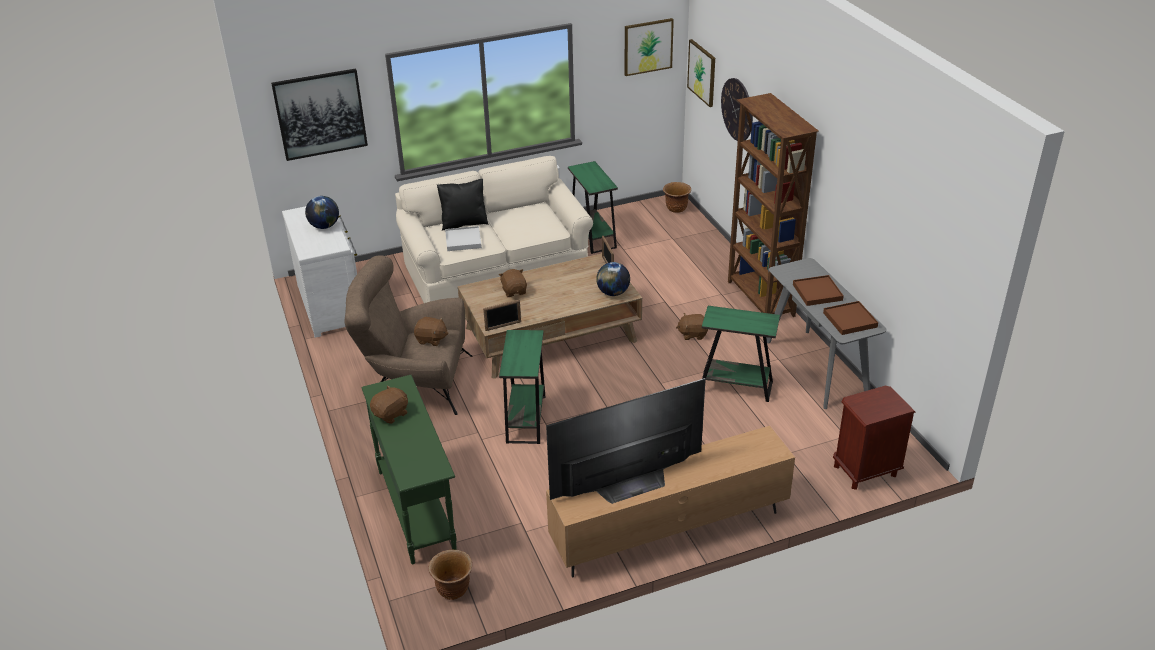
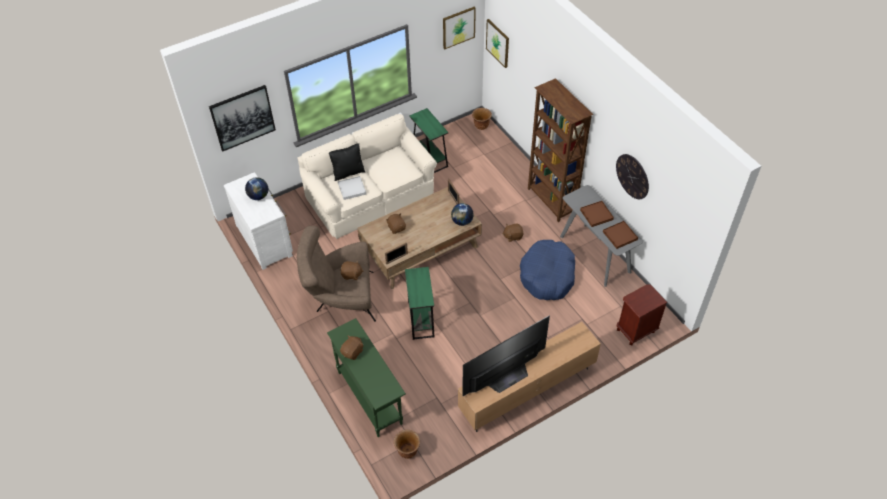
camera: 10 degrees left, 15 degrees up
(735, 386) = (547, 276): green side table -> blue dog bed
(737, 109) = (527, 76): wall clock -> wall clock (632, 176)

